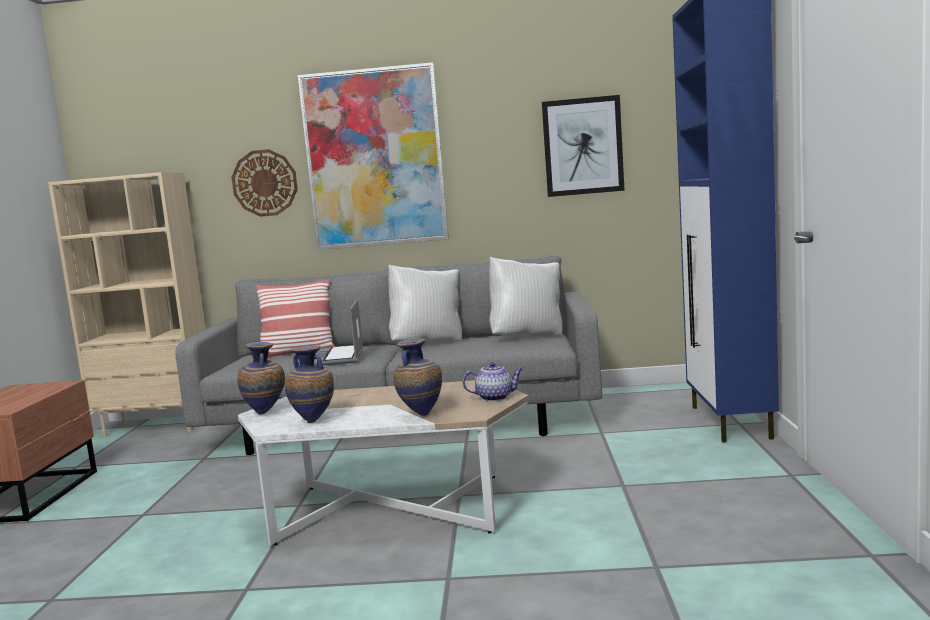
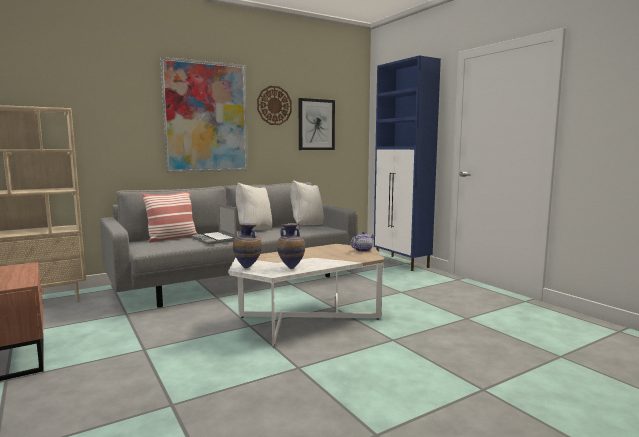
camera: 35 degrees left, 0 degrees up
(265, 183) = (130, 125): wall clock -> wall clock (274, 105)
(420, 415) = (345, 260): vase -> none

